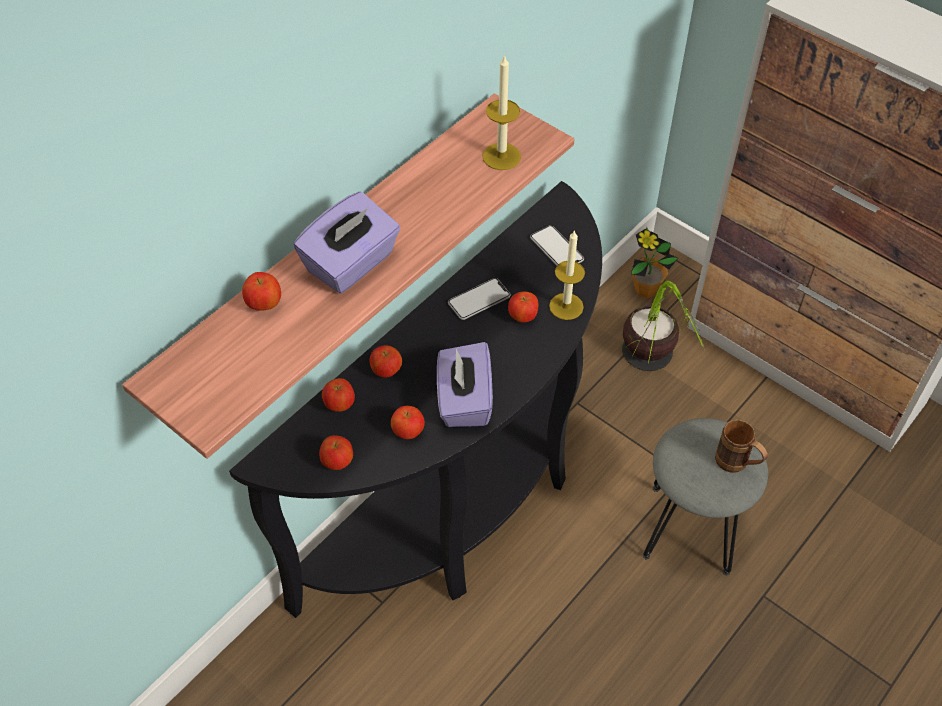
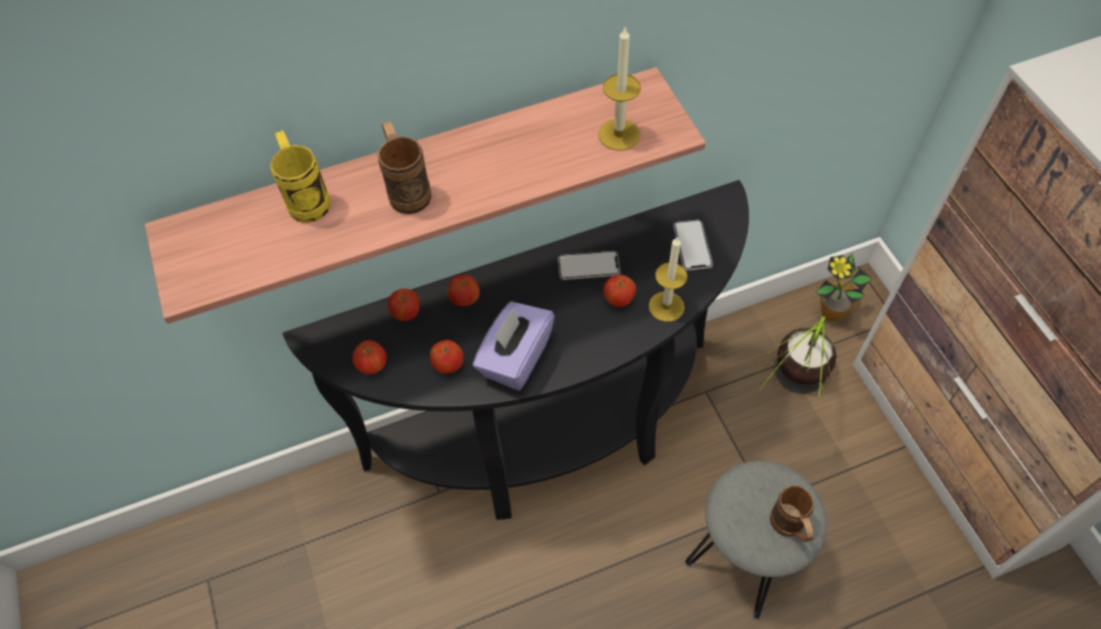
camera: 30 degrees right, 5 degrees up
(264, 304) = (306, 197): apple -> yellow mug
(351, 264) = (407, 189): purple tissue box -> brown mug

